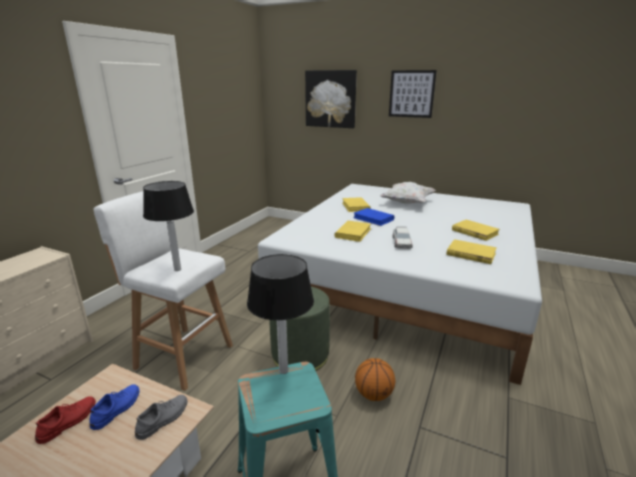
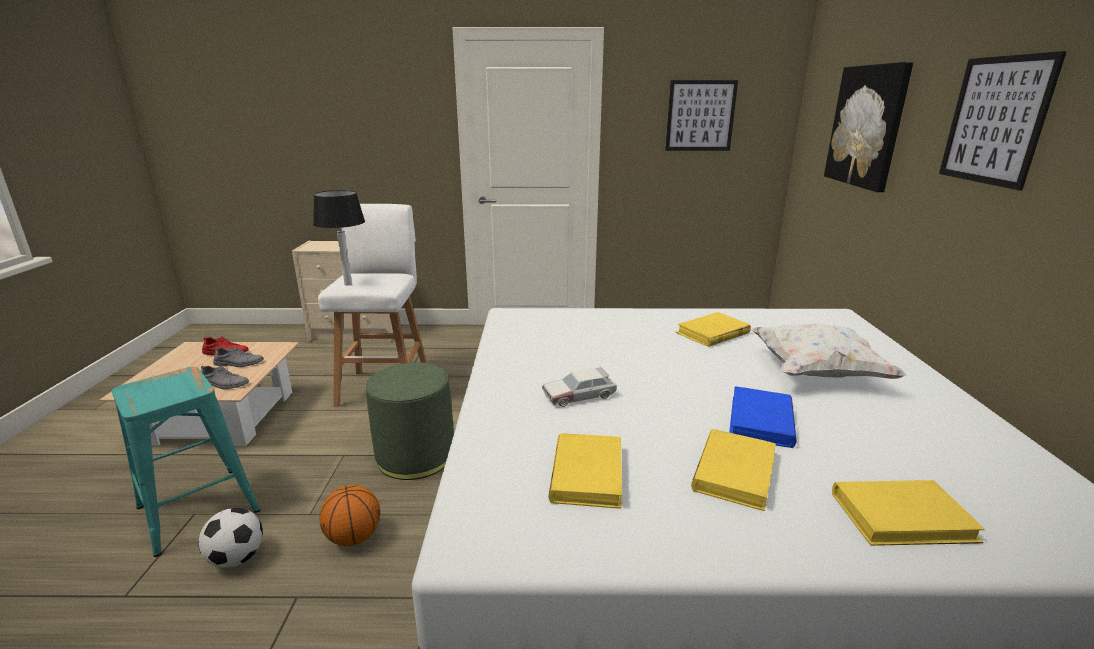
camera: 65 degrees right, 0 degrees up
(117, 409) = (238, 363): blue shoe -> grey shoe
(228, 98) = (700, 116): none -> picture
(284, 371) = (197, 382): table lamp -> none
(353, 233) = (581, 352): yellow book -> yellow book (902, 517)
(369, 461) = (237, 558): none -> football
(373, 219) = (669, 356): blue book -> blue book (761, 421)

